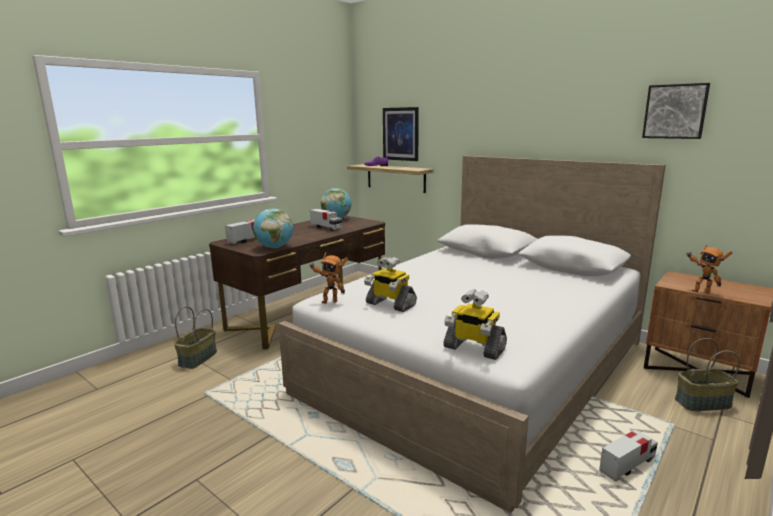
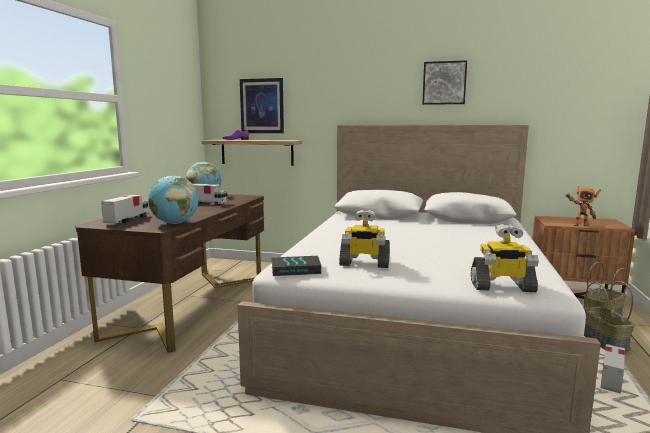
camera: 25 degrees left, 5 degrees down
(198, 359) = (85, 381): basket -> basket (605, 342)
(329, 301) = (296, 269): toy robot -> book
(675, 111) = (532, 80): picture -> picture (444, 83)

